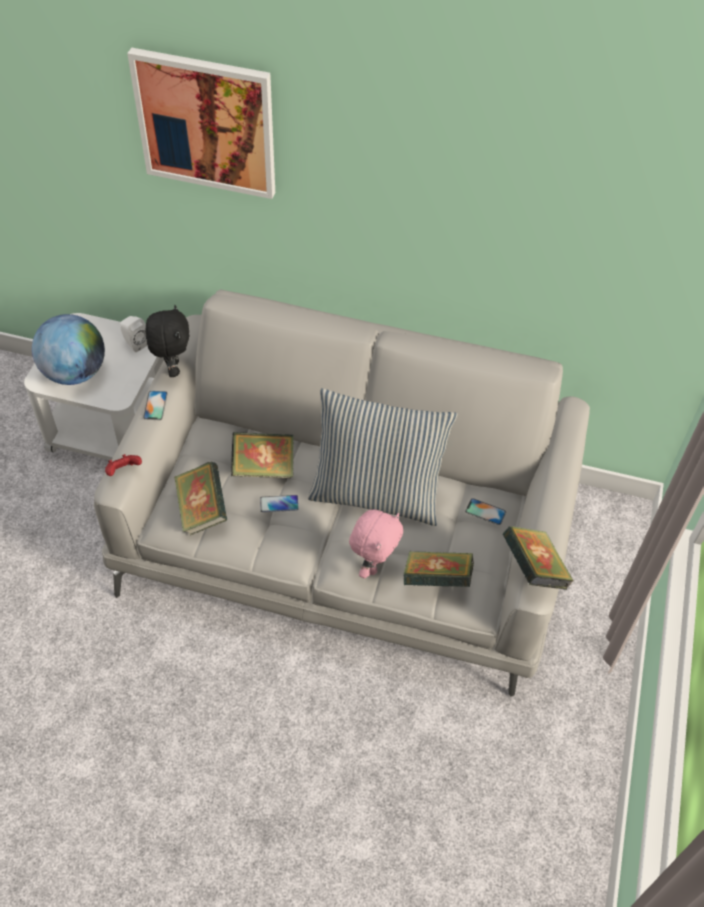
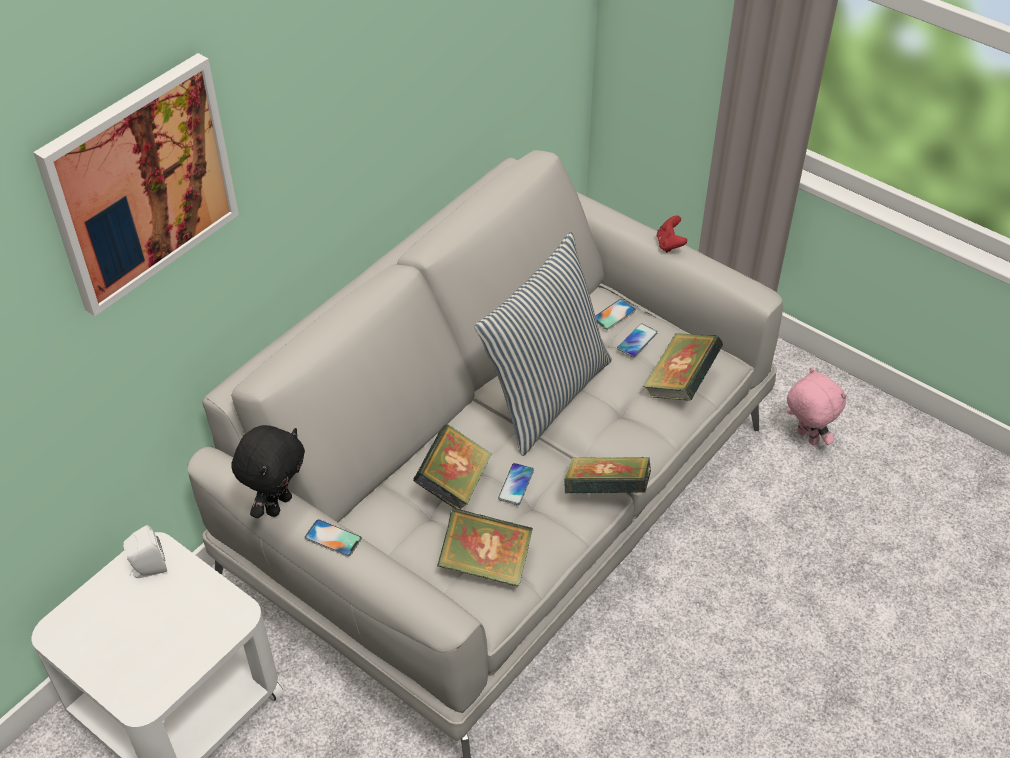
camera: 65 degrees left, 5 degrees down
(75, 373) = (156, 655): globe -> none
(124, 471) = (426, 599): red game controller -> red game controller (669, 244)
(172, 368) = (278, 504): black plush toy -> black plush toy turned 105 degrees clockwise
(373, 565) = (636, 429): pink plush toy -> pink plush toy (805, 438)
(464, 536) = (637, 341): none -> phone
(533, 569) = (733, 284): book -> book (606, 491)

